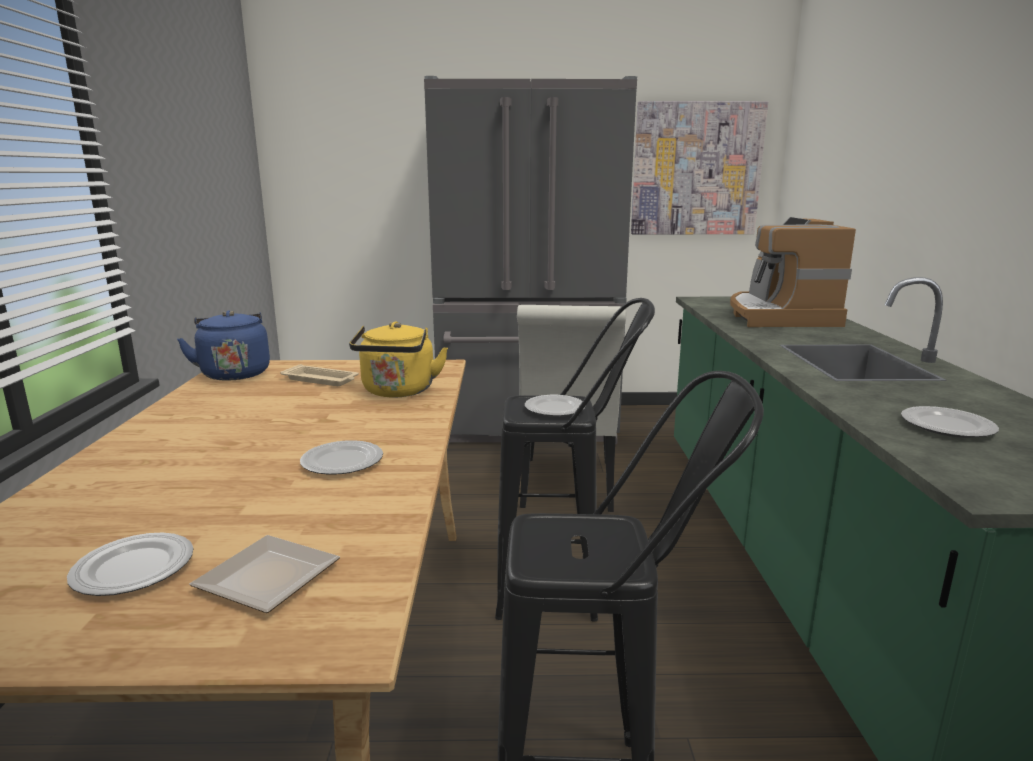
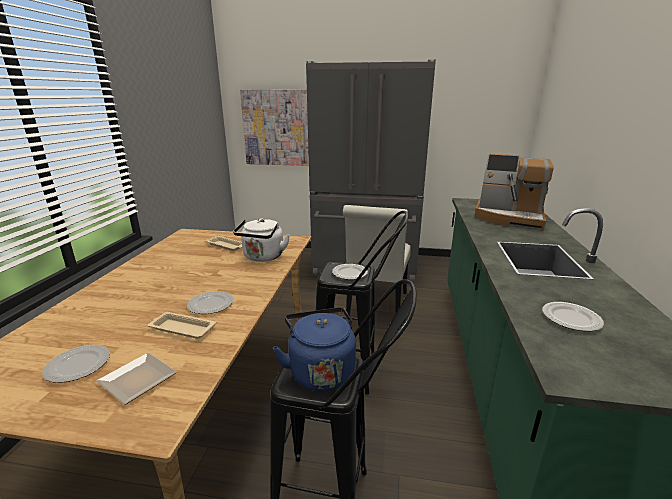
camera: 10 degrees right, 5 degrees up
(234, 373) = (184, 238): blue kettle -> blue kettle (320, 370)
(307, 499) = (181, 328): none -> beige tray
(398, 392) = (263, 257): yellow kettle -> white kettle
(696, 169) = (479, 114): picture -> picture (278, 128)
(778, 316) = (509, 217): coffee machine -> coffee machine turned 75 degrees counterclockwise

